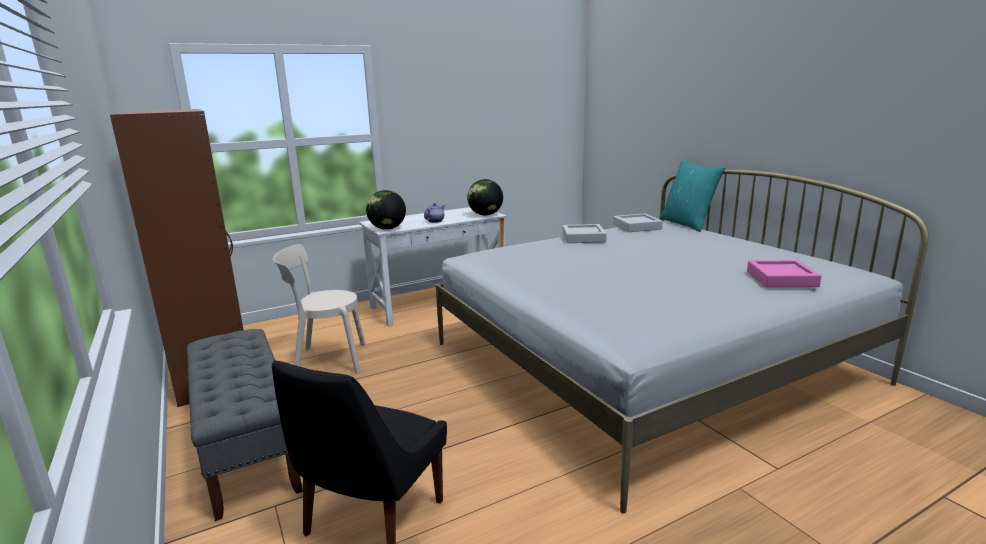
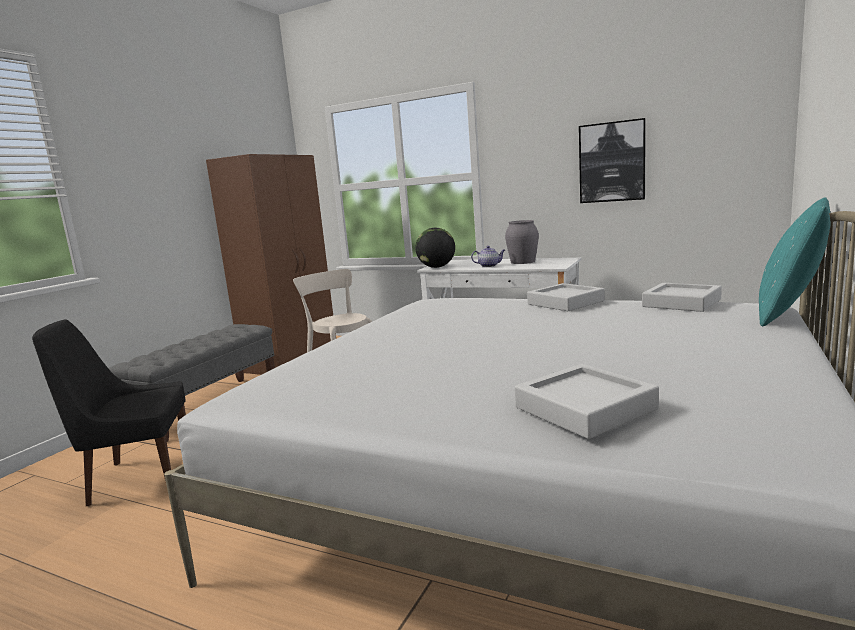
camera: 55 degrees right, 5 degrees down
(449, 214) = (522, 262): none -> grey vase
(485, 215) = (549, 266): globe -> none
(487, 128) = (612, 162): none -> picture
(781, 279) = (585, 408): pink tray -> grey tray

